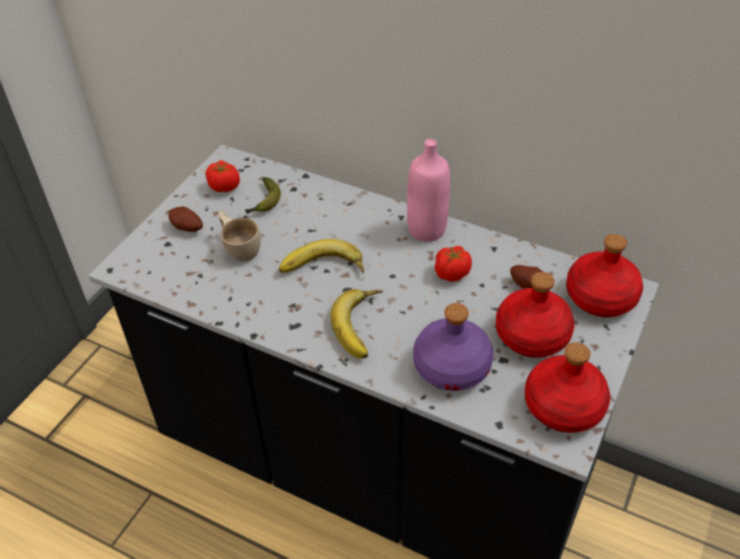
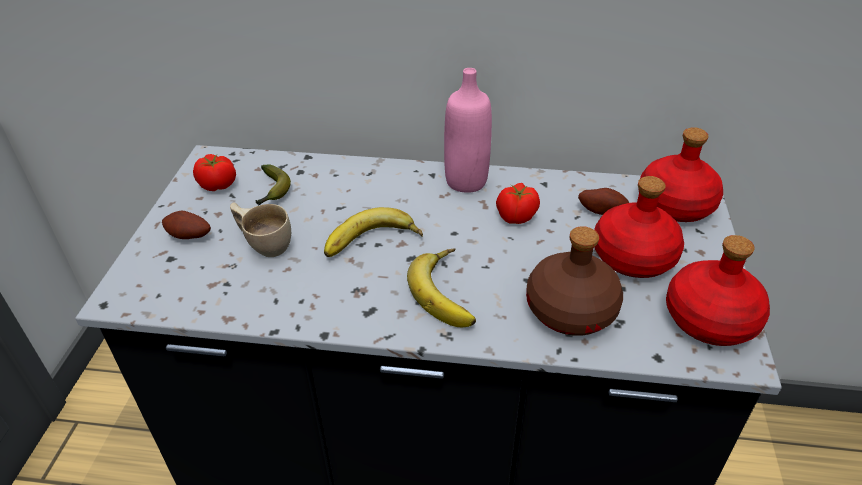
camera: 20 degrees left, 5 degrees down
(452, 367) = (572, 310): purple bottle -> brown bottle

